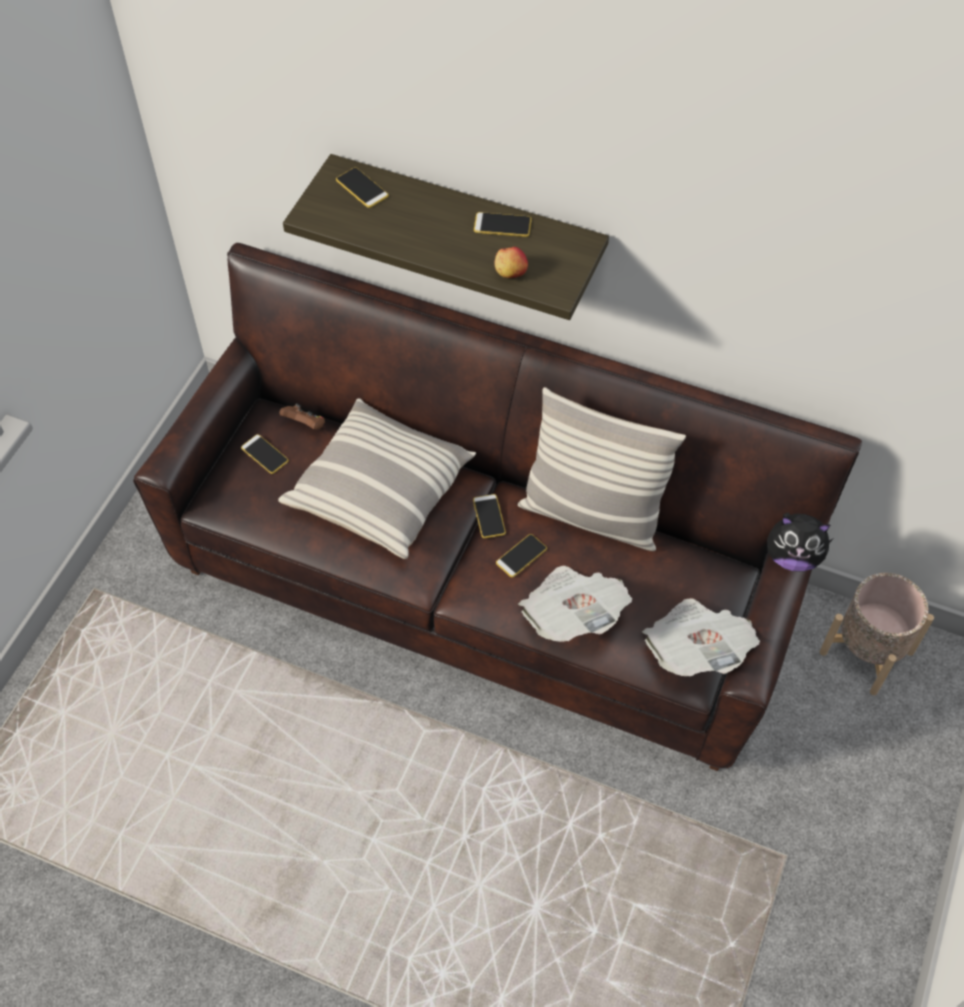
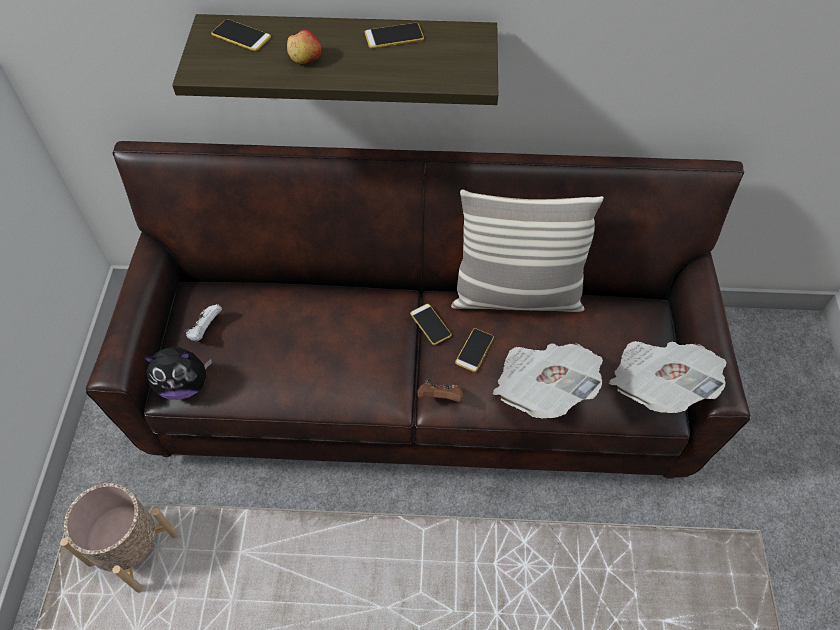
camera: 20 degrees left, 0 degrees up
(264, 454) = (205, 330): phone -> white game controller
(305, 425) = (233, 293): brown game controller -> brown game controller (440, 398)
(380, 491) = (326, 331): pillow -> none
(510, 272) = (423, 74): apple -> apple (305, 59)
(792, 557) = (705, 280): plush toy -> plush toy (184, 385)
(866, 652) = (735, 343): beige planter -> beige planter (133, 549)

